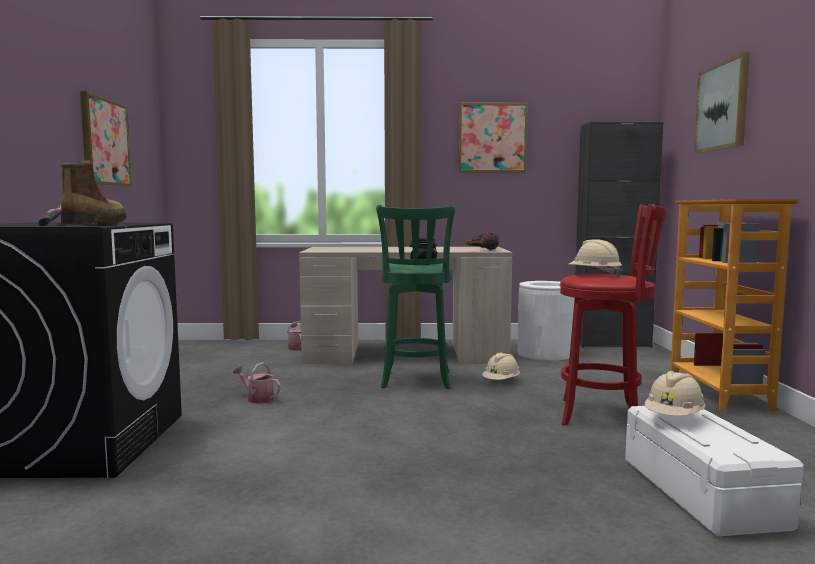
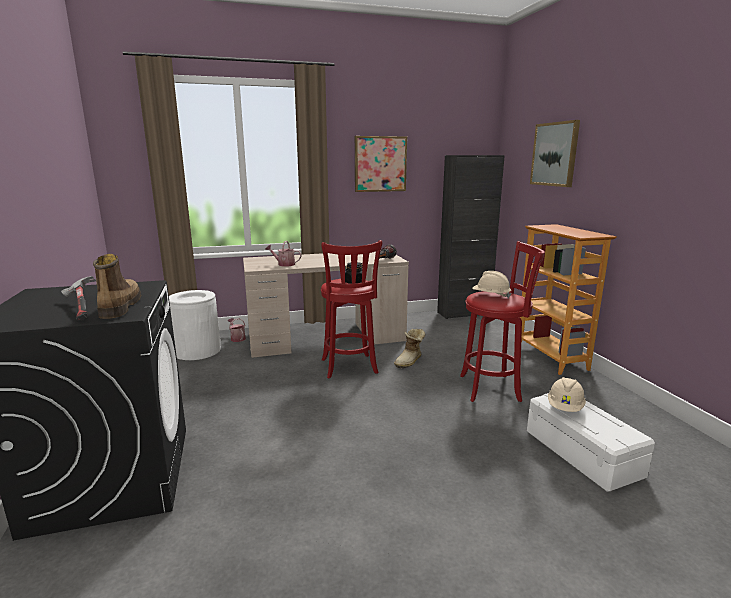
camera: 15 degrees left, 10 degrees up
(104, 142) = (58, 187): picture -> none
(257, 398) = (238, 402): watering can -> watering can (284, 264)
(416, 381) = (349, 368): green stool -> red stool
(501, 382) = (410, 361): beige hard hat -> boot
(545, 353) = (425, 328): white trash can -> white trash can (197, 351)

